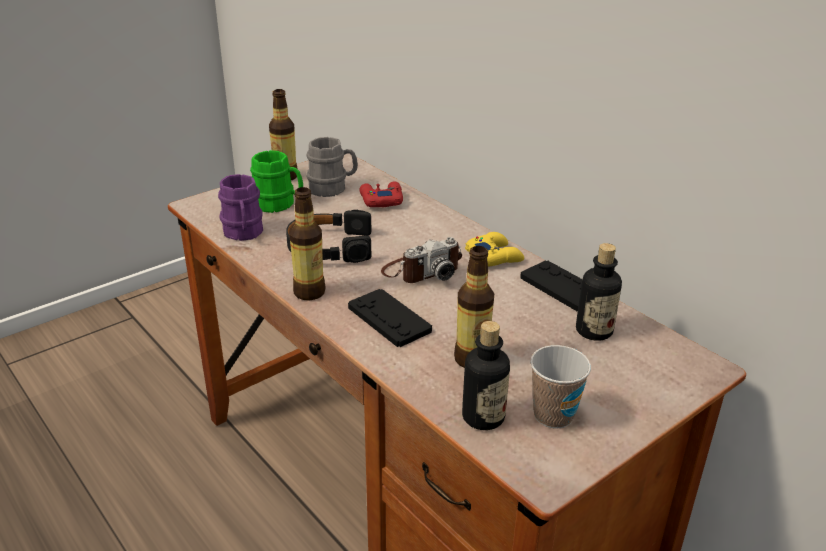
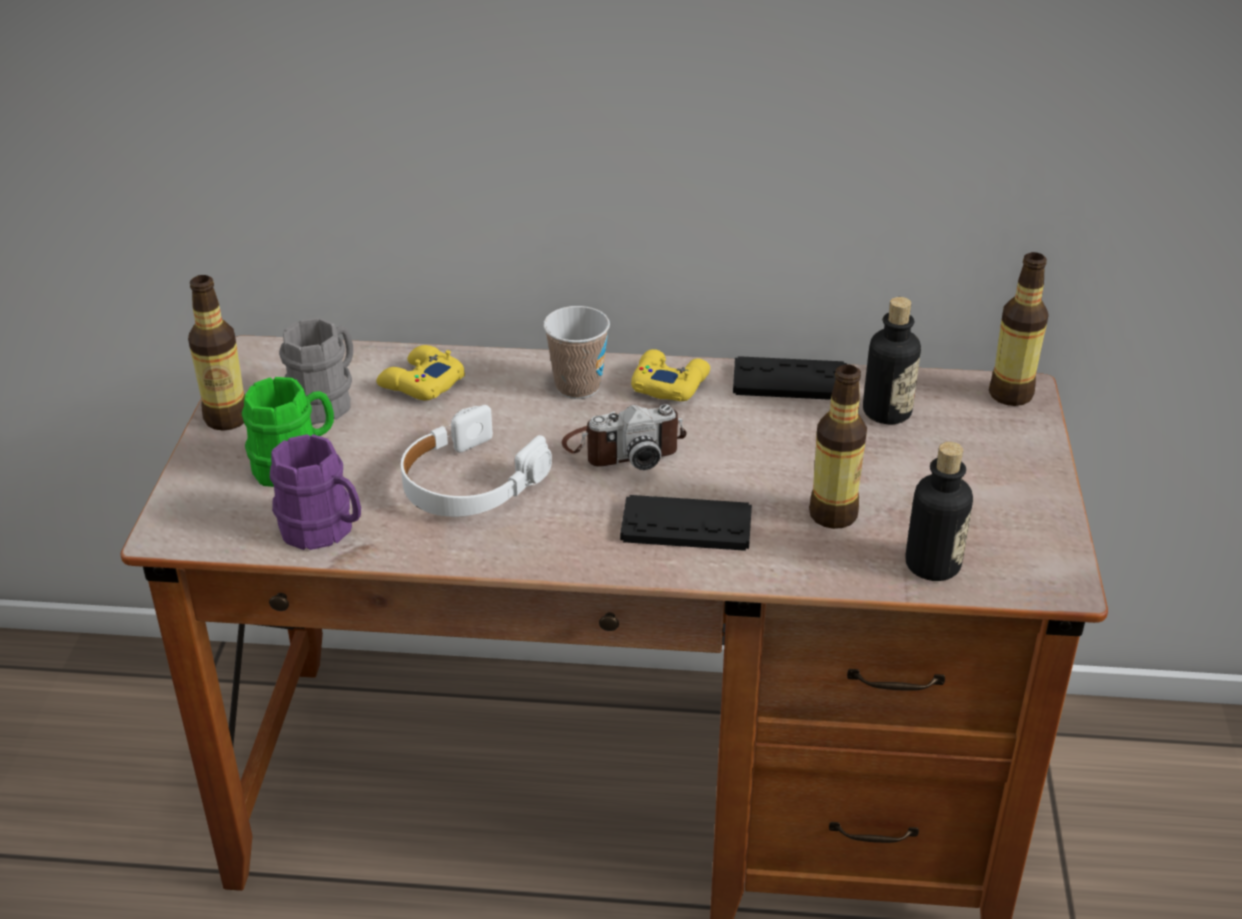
camera: 45 degrees left, 5 degrees up
(309, 292) = (547, 552): bottle -> bottle (1010, 394)
(329, 247) = (469, 482): black headphones -> white headphones
(381, 200) = (420, 383): red game controller -> yellow game controller
(422, 270) = (624, 447): camera -> camera turned 60 degrees clockwise
(553, 415) = (981, 521): cup -> cup (577, 386)

